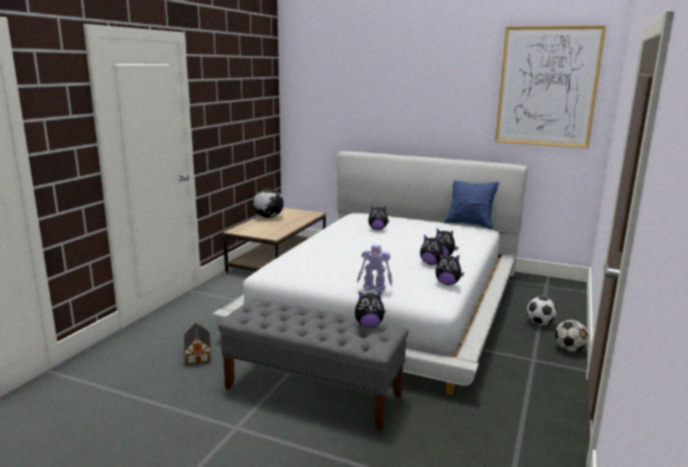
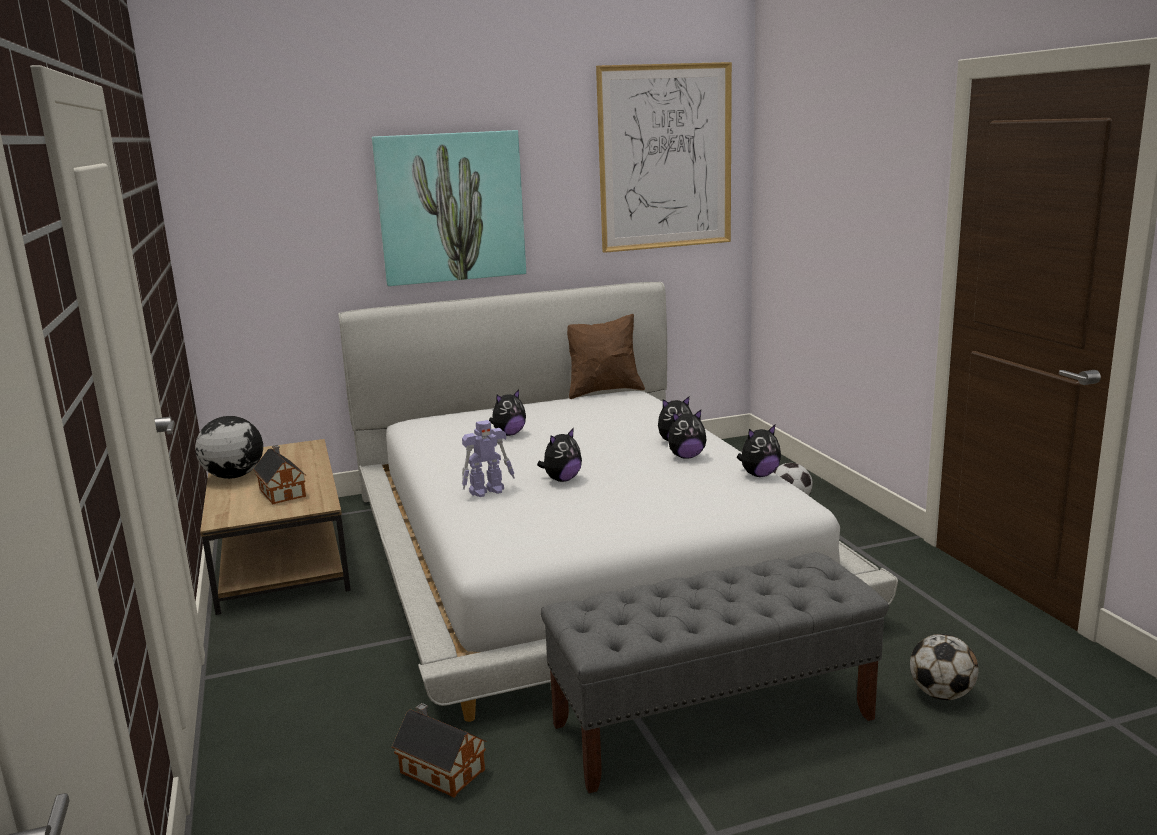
camera: 40 degrees left, 0 degrees up
(271, 227) = (282, 492): none -> toy house
(369, 325) = (783, 567): plush toy -> plush toy (562, 479)
(374, 288) = (698, 515): toy robot -> toy robot (488, 491)
(408, 104) = (451, 207): none -> picture
(469, 224) = (603, 391): blue pillow -> brown pillow
(569, 349) = (865, 520): football -> football (941, 694)

